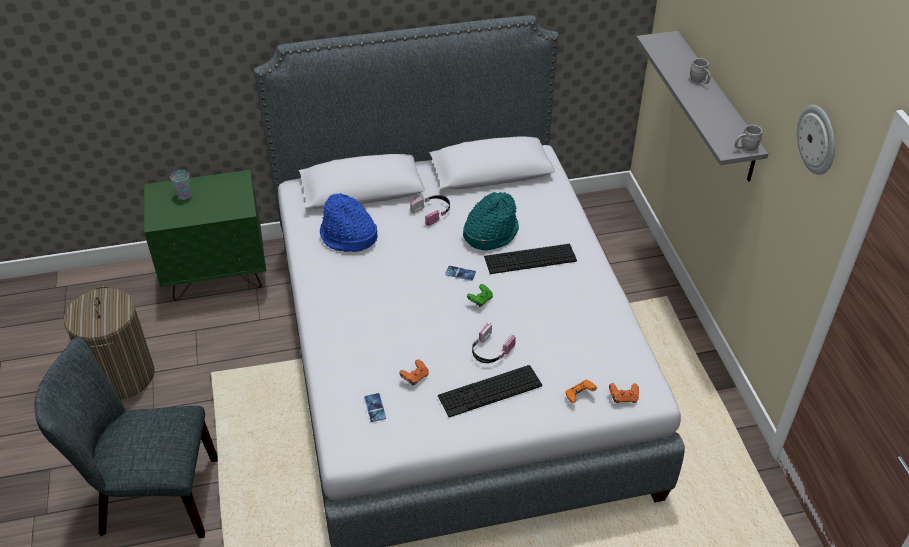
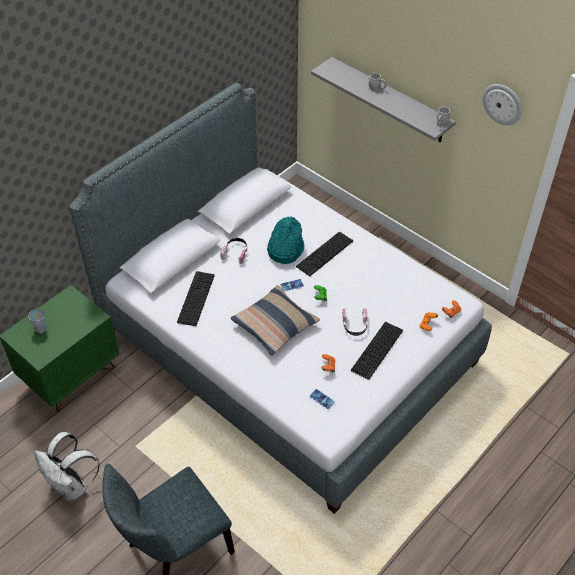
camera: 35 degrees left, 5 degrees up
(122, 376) = (72, 486): laundry basket -> white backpack
(348, 237) = (196, 298): blue hat -> keyboard
(401, 304) = (275, 325): none -> pillow

